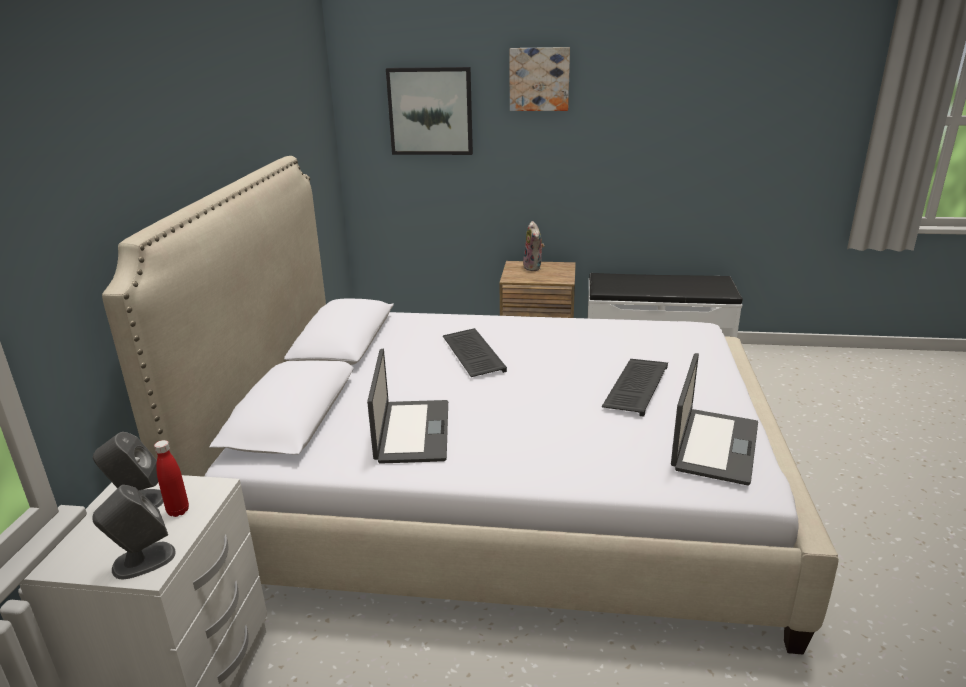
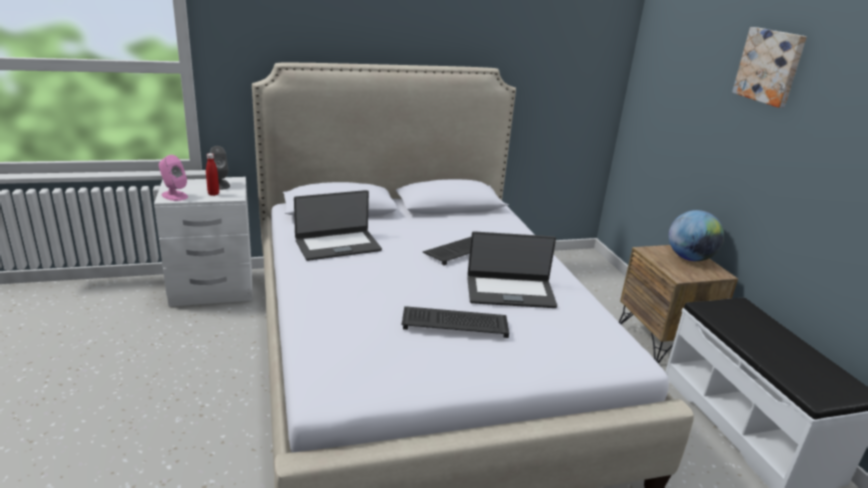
camera: 65 degrees right, 0 degrees up
(142, 561) = (174, 196): grey speaker -> pink speaker
(430, 111) = (684, 76): picture -> none
(534, 267) = (689, 258): plush toy -> globe
(713, 445) = (371, 367): laptop -> laptop (510, 291)

